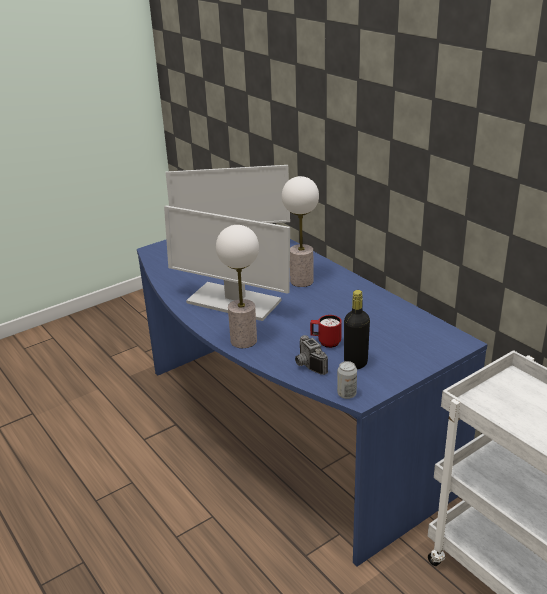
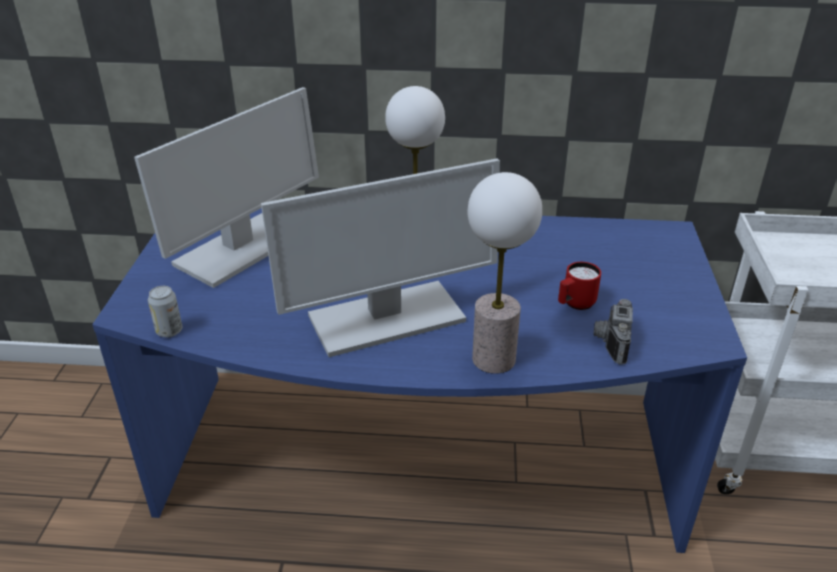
camera: 50 degrees left, 5 degrees up
(307, 365) = (609, 342): camera -> camera turned 90 degrees clockwise
(346, 394) = (700, 347): can -> can (169, 331)
(355, 363) = (643, 308): black bottle -> none

